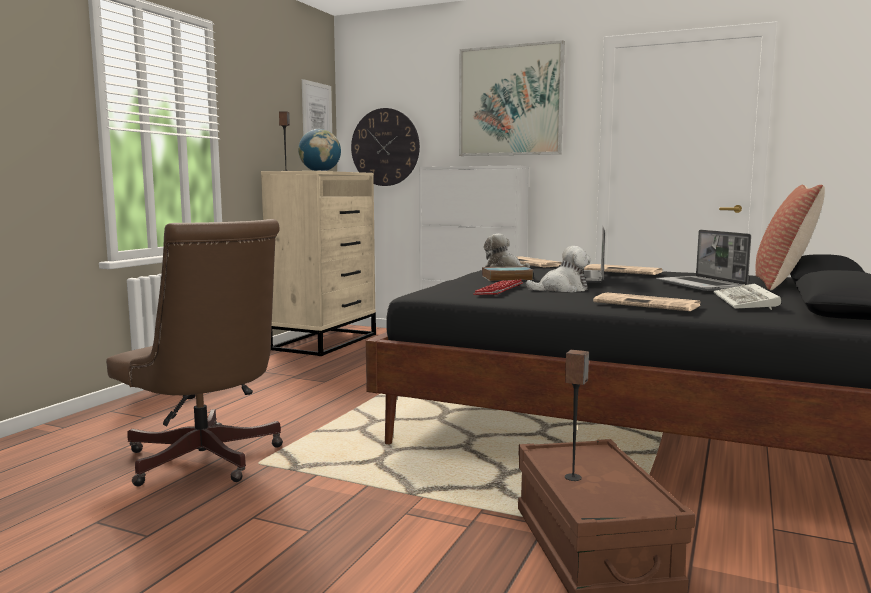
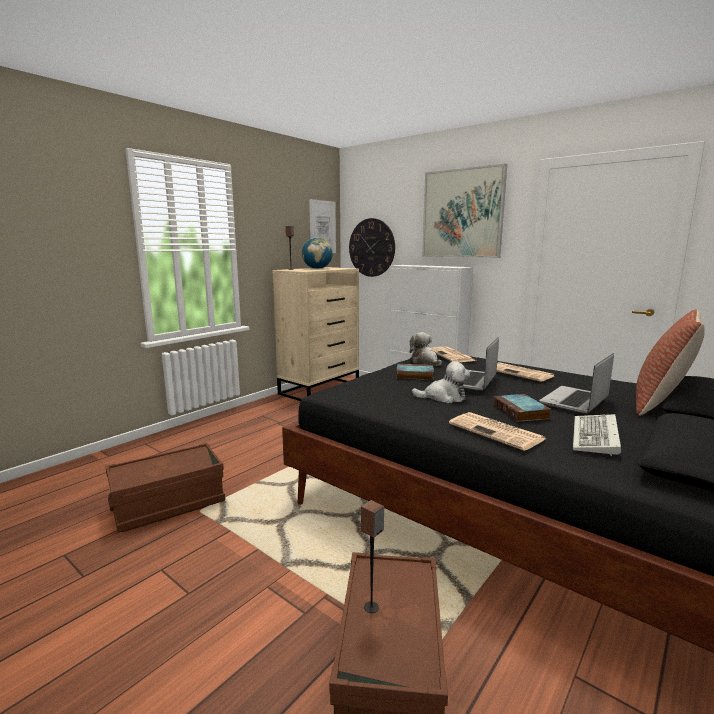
camera: 15 degrees right, 5 degrees up
(206, 462) = (169, 504): brown office chair -> brown storage box
(499, 290) = (390, 394): keyboard -> none
(657, 293) = (521, 412): none -> book
(701, 285) = (575, 401): laptop -> laptop turned 45 degrees clockwise

